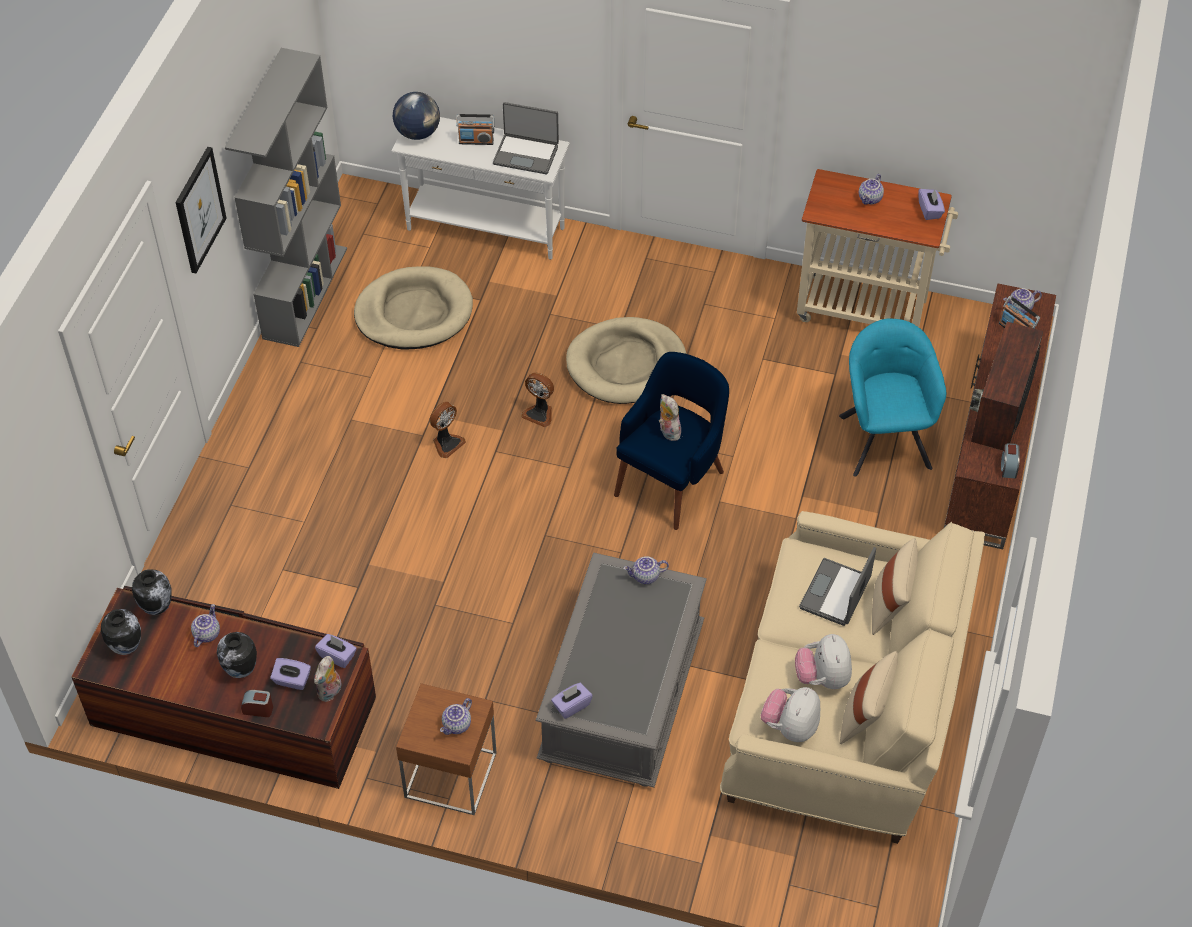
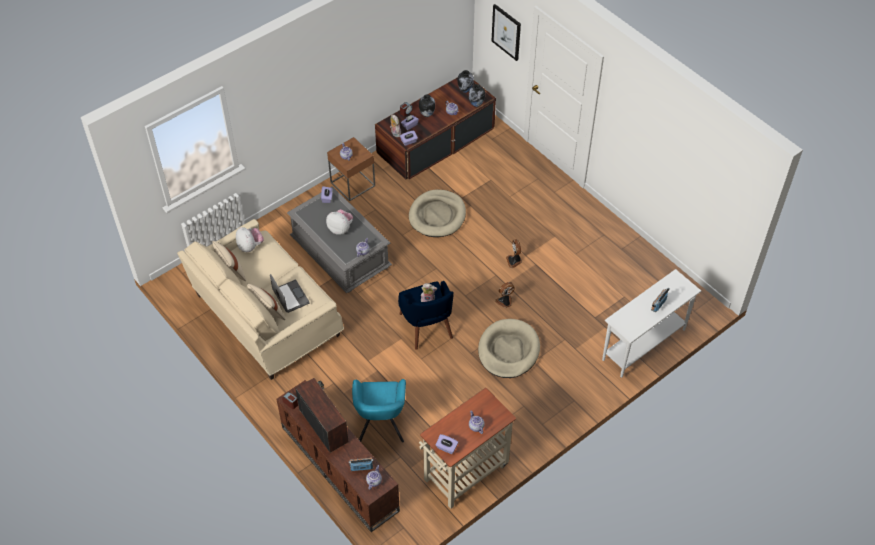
camera: 125 degrees right, 0 degrees up
(199, 210) = (623, 119): picture -> picture (506, 32)
(304, 292) = (648, 255): grey bookcase -> none
(414, 312) = (605, 288): beige dog bed -> beige dog bed (437, 215)
(418, 133) = (681, 284): globe -> none
(526, 154) = (633, 319): laptop -> none
(822, 677) = (260, 269): plush toy -> plush toy (340, 229)
(884, 438) = (381, 425): turquoise armchair -> turquoise armchair turned 60 degrees clockwise

